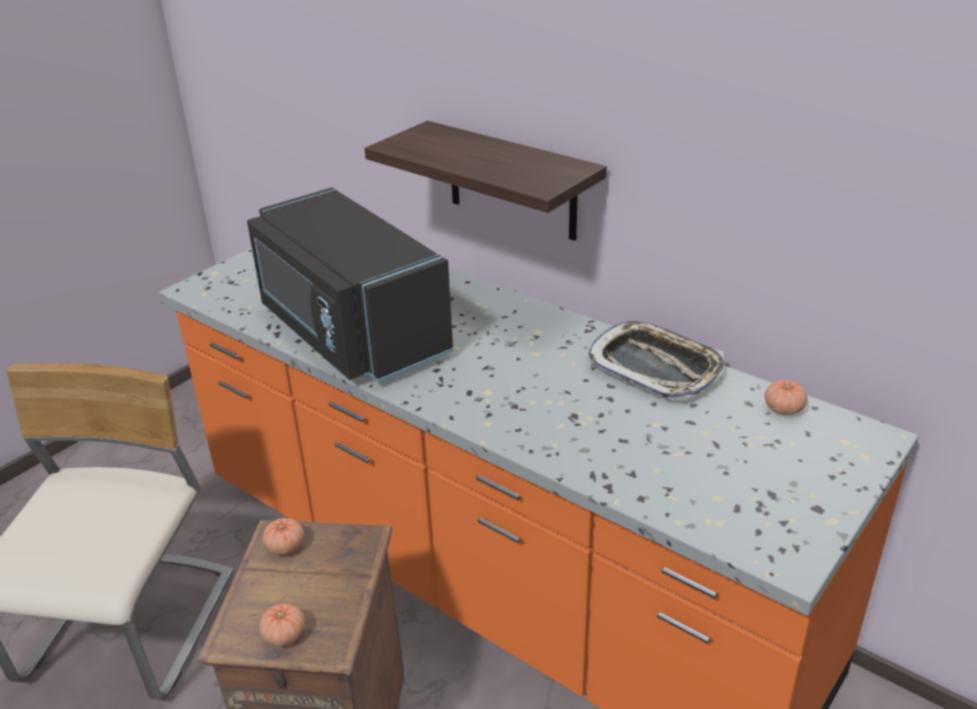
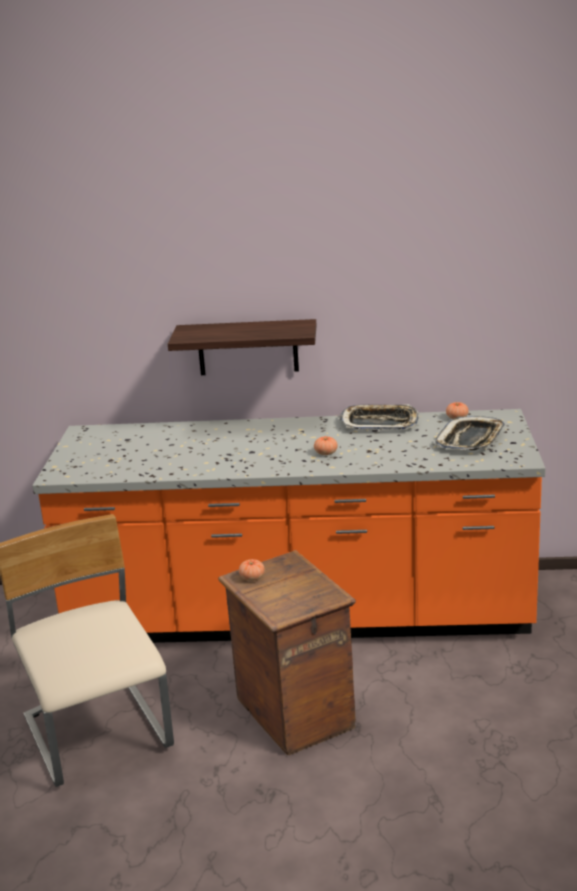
camera: 35 degrees left, 10 degrees down
(284, 635) = (304, 602): tomato -> tomato (326, 453)
(349, 331) = (195, 461): black microwave -> none
(752, 467) = (471, 440): none -> tray

